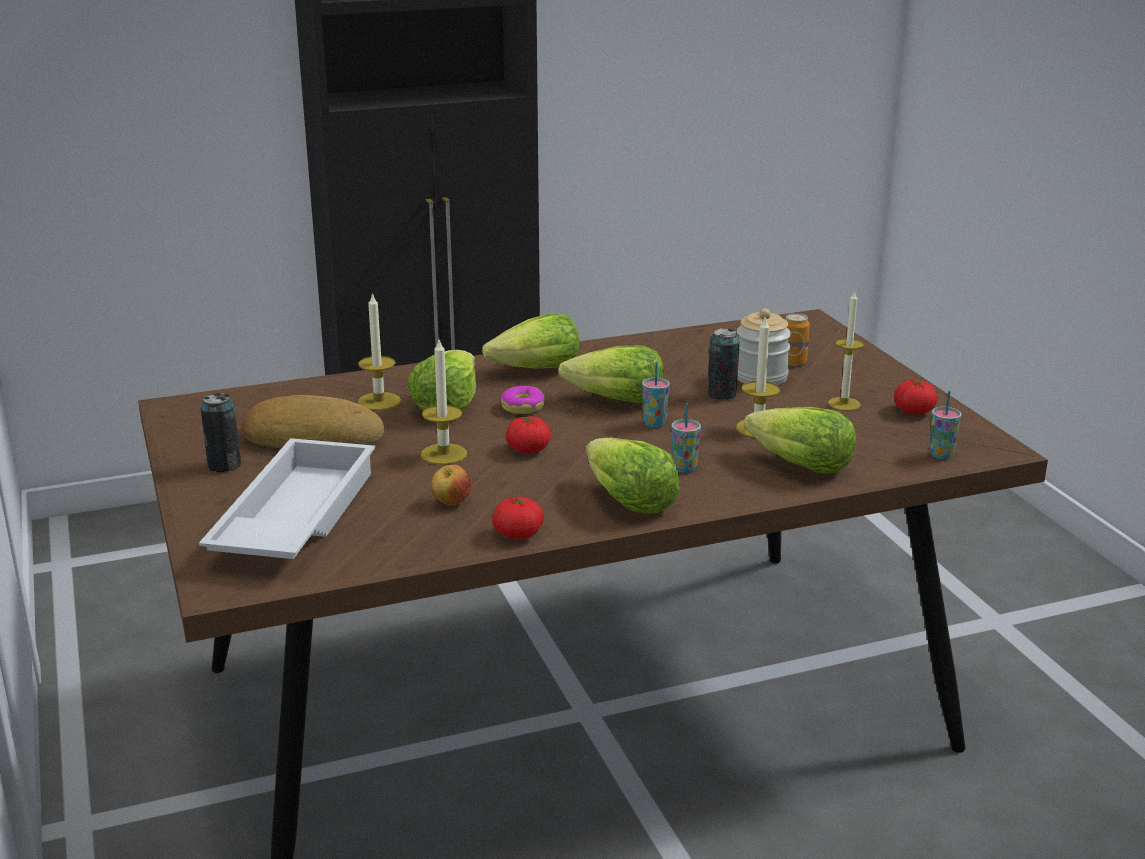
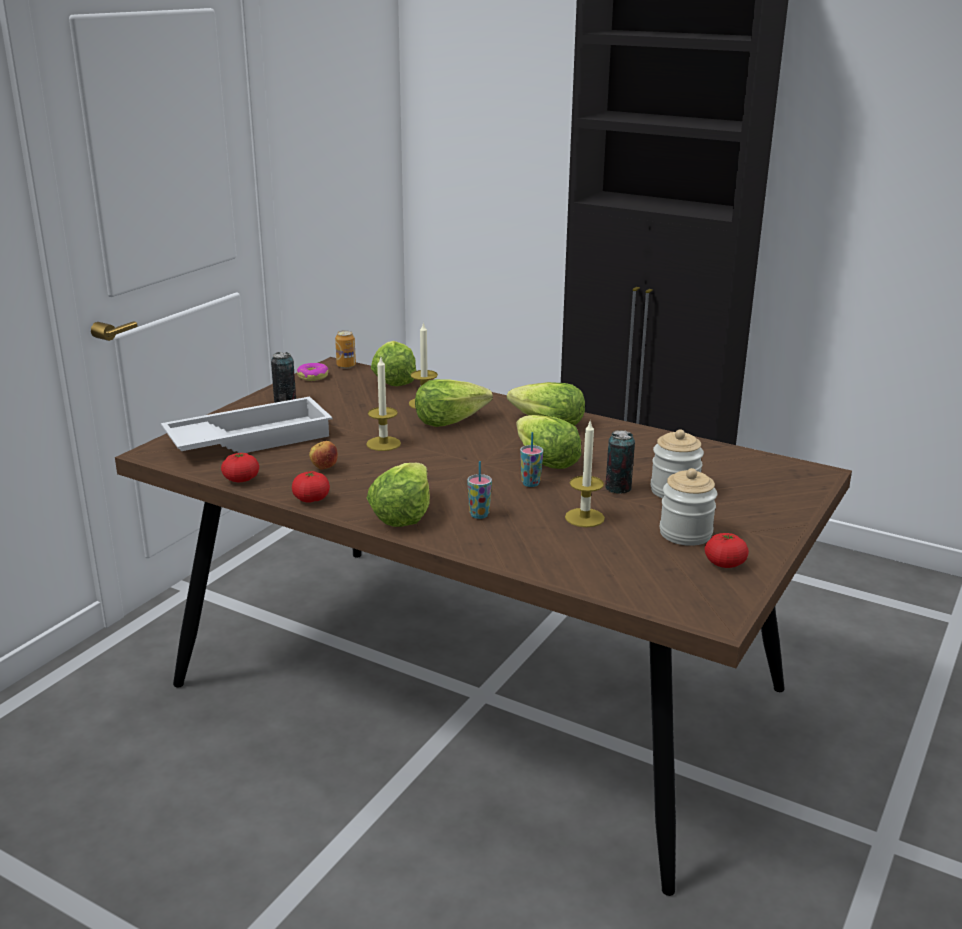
camera: 50 degrees right, 0 degrees up
(313, 437) = (351, 406): bread -> none
(522, 407) = (485, 440): donut -> donut (313, 377)
(528, 449) = (427, 462): tomato -> tomato (241, 479)
(793, 362) = (725, 493): can -> can (346, 366)
(800, 465) = (548, 551): lettuce -> lettuce (393, 380)
(844, 404) = (685, 533): candle -> jar
(941, 455) = (662, 598): cup -> none

